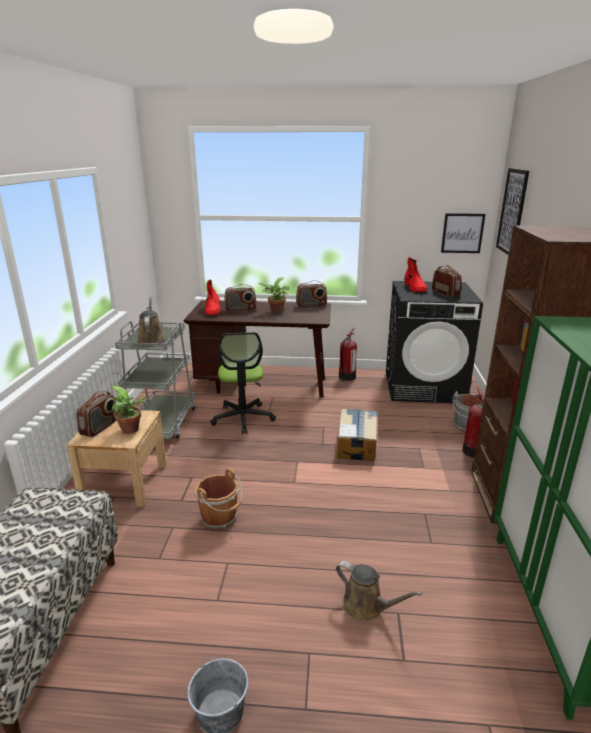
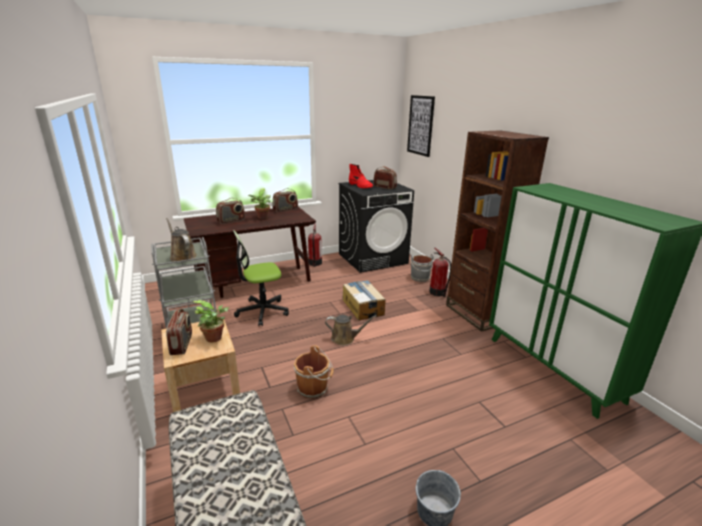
camera: 30 degrees left, 0 degrees up
(213, 310) = (206, 225): red boot -> none
(243, 418) = (262, 311): office chair -> office chair turned 105 degrees clockwise
(366, 606) = (459, 406): brown watering can -> brown watering can (345, 339)
(462, 233) = (381, 143): picture -> none

